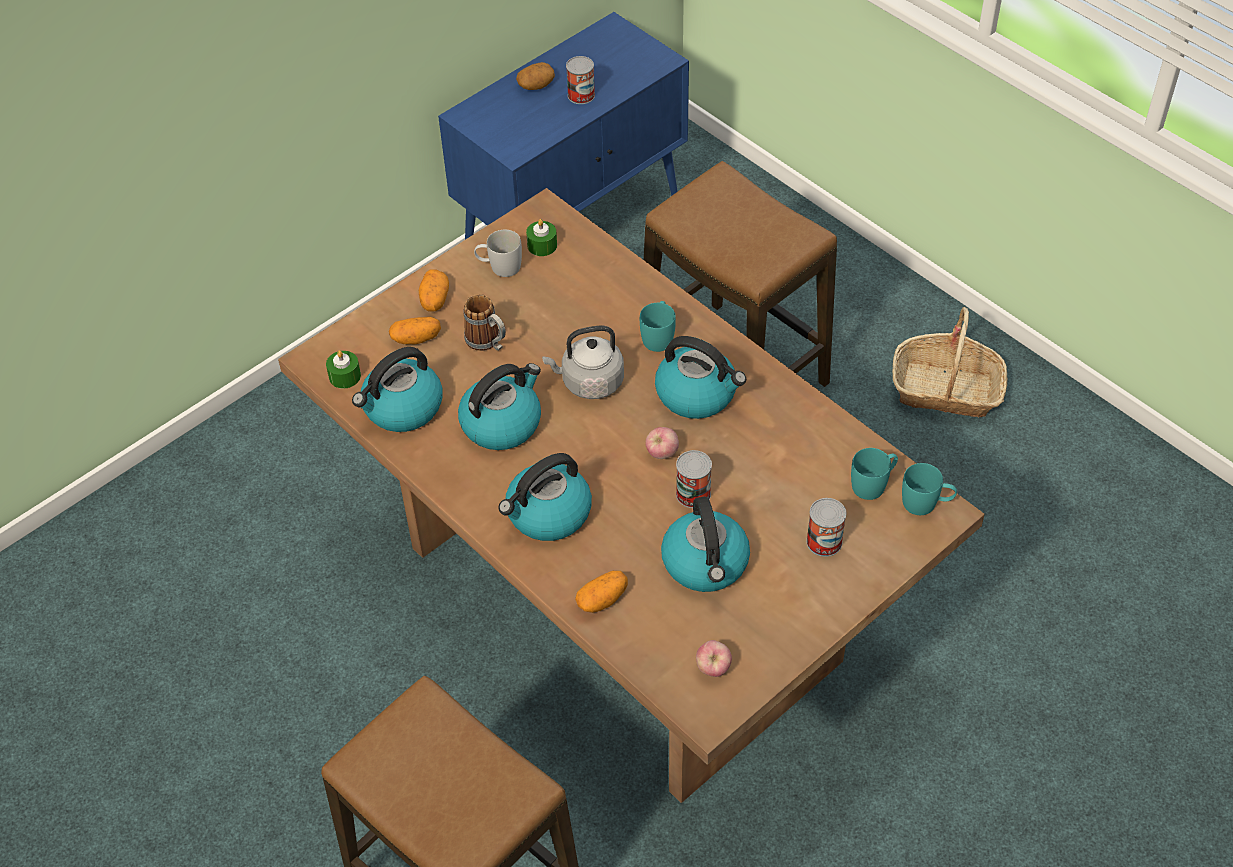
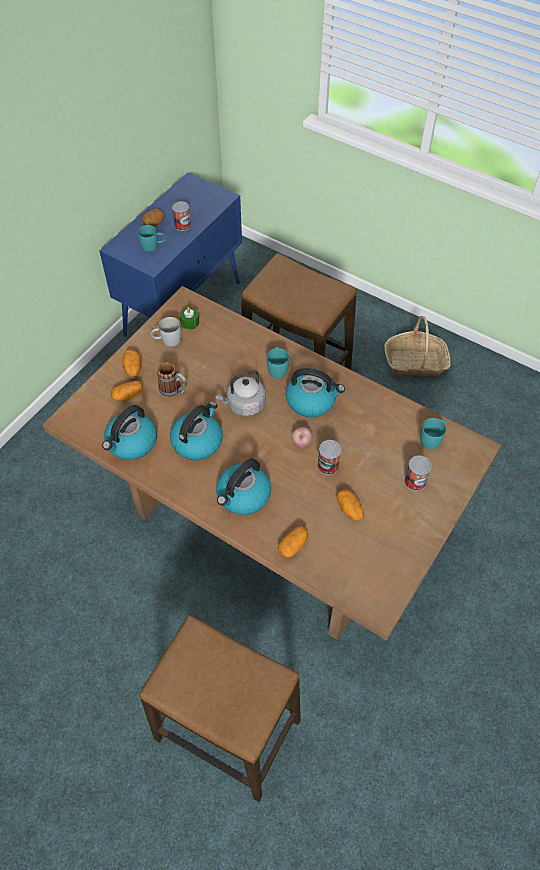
camera: 15 degrees left, 5 degrees up
(345, 376) = (89, 428): green candle -> none
(706, 564) = (349, 509): kettle -> potato
(713, 668) = (374, 577): apple -> none
(926, 503) = (466, 445): turquoise mug -> turquoise mug (153, 246)

